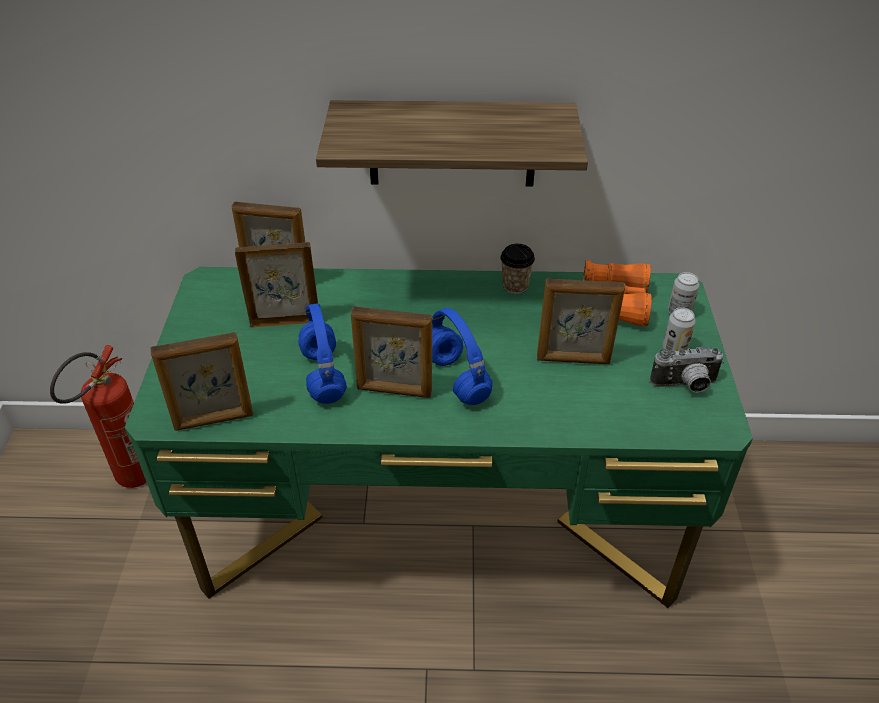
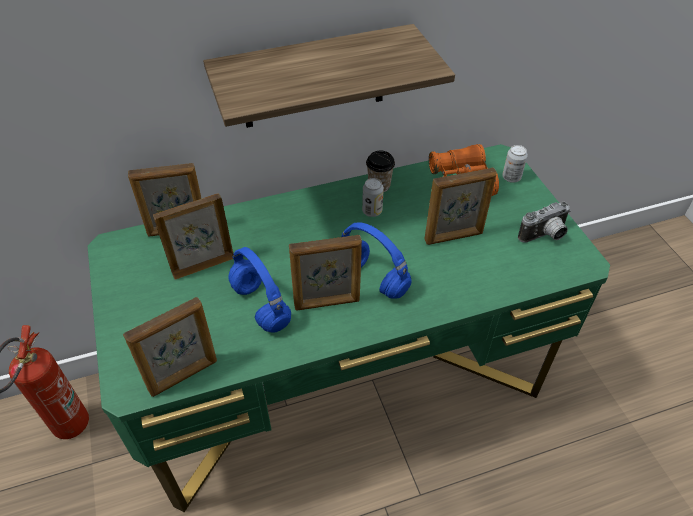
camera: 20 degrees left, 5 degrees up
(674, 349) = (522, 208): can -> can (372, 211)

